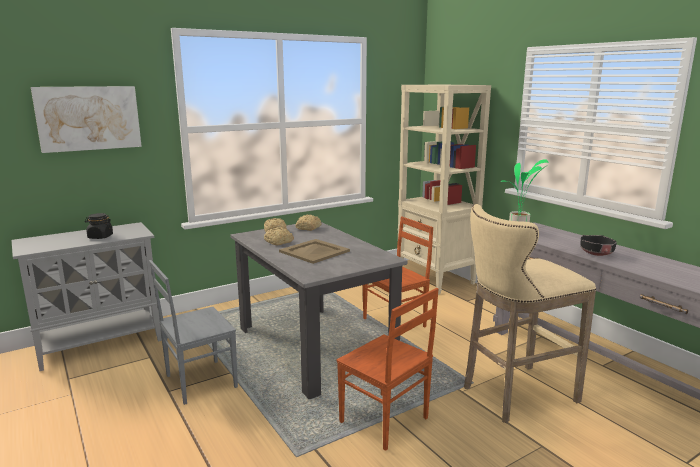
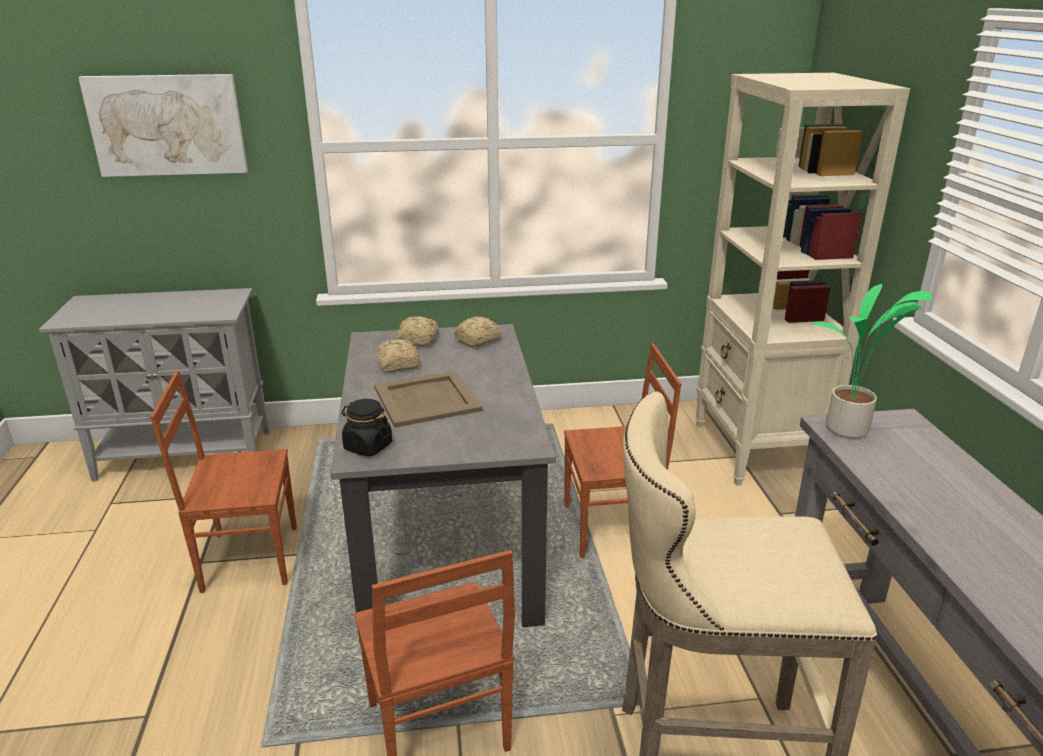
camera: 25 degrees right, 10 degrees up
(100, 237) = (170, 310): black jar -> black jar (367, 446)
(199, 381) = (249, 557): grey chair -> brown chair
(596, 254) = (961, 539): black bowl -> none

